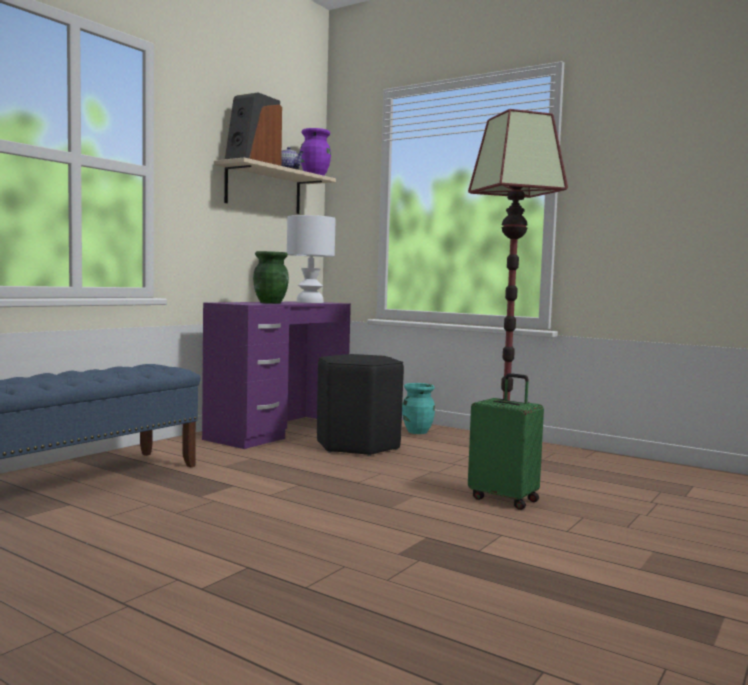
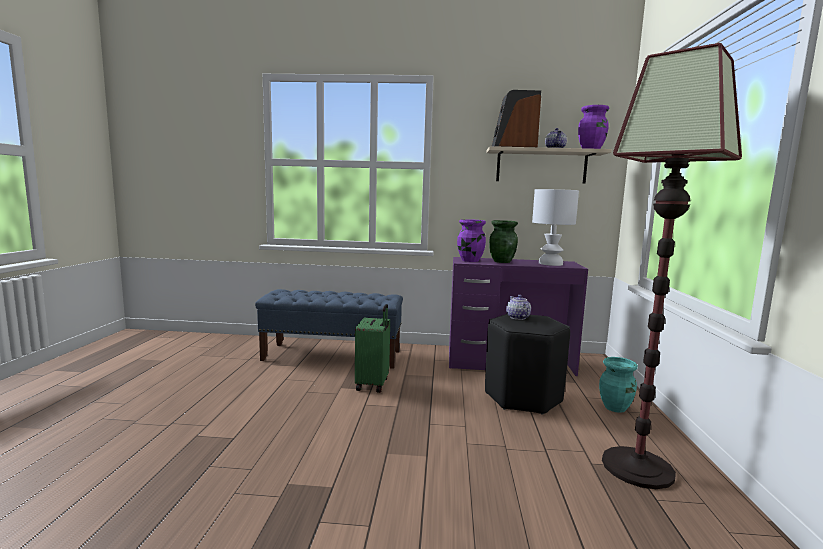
camera: 60 degrees right, 5 degrees up
(244, 303) = (470, 260): none -> purple vase
(344, 357) = (517, 317): none -> teapot
(504, 499) = (474, 505): green suitcase -> green suitcase (373, 384)

